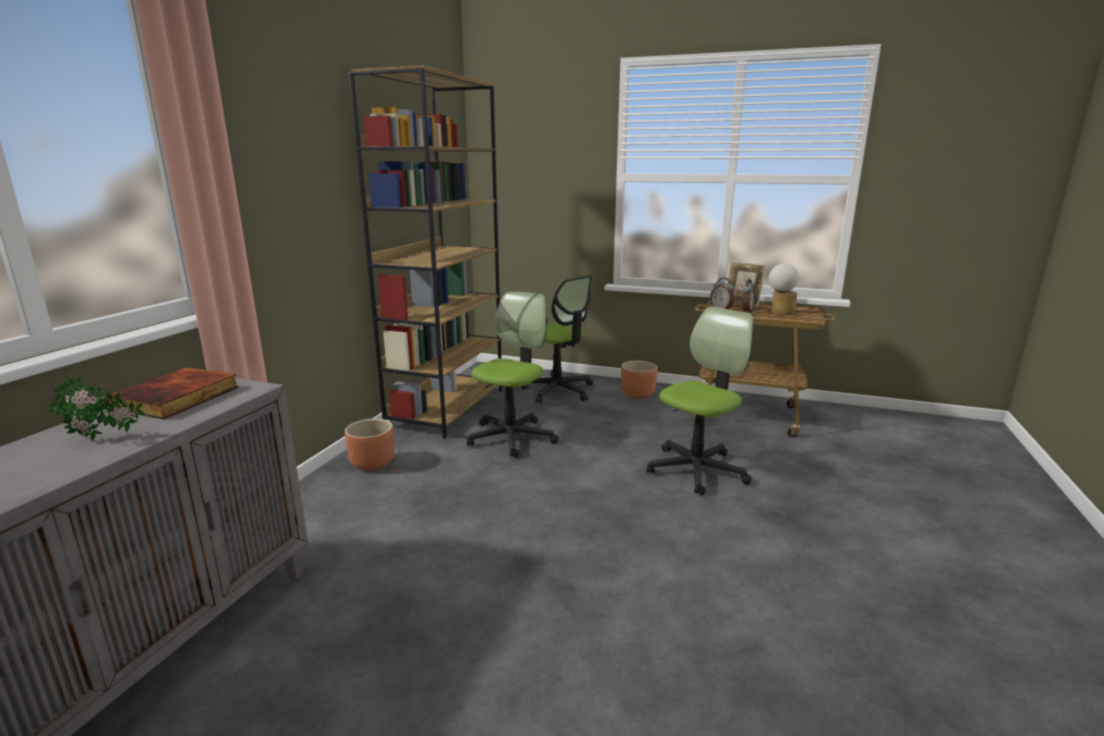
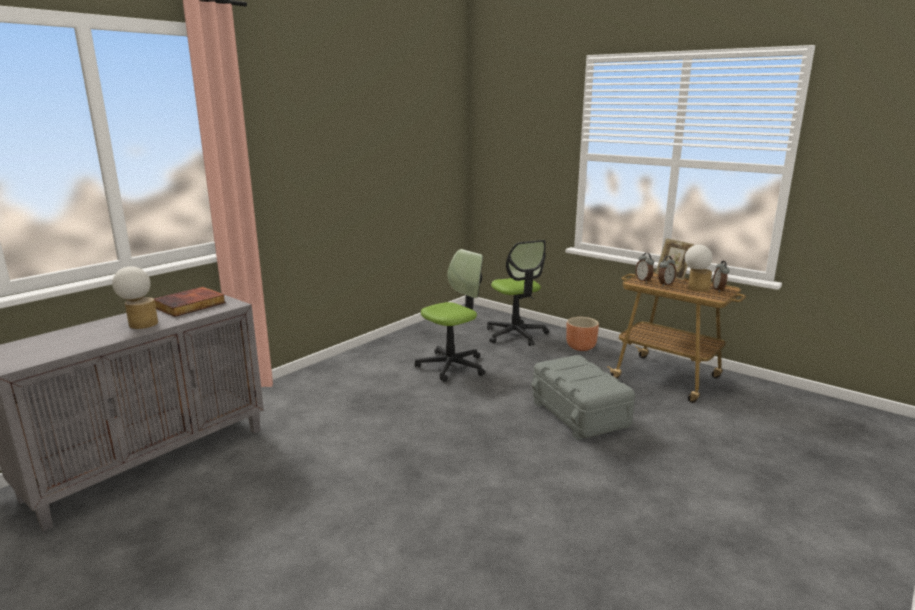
camera: 20 degrees right, 0 degrees up
(104, 438) = (140, 323): potted plant -> table lamp
(372, 464) = (342, 369): brown planter -> none
(447, 407) = (419, 336): brown bookcase -> none
(696, 470) = (580, 414): office chair -> grey storage box
(802, 311) = (719, 290): none -> alarm clock

